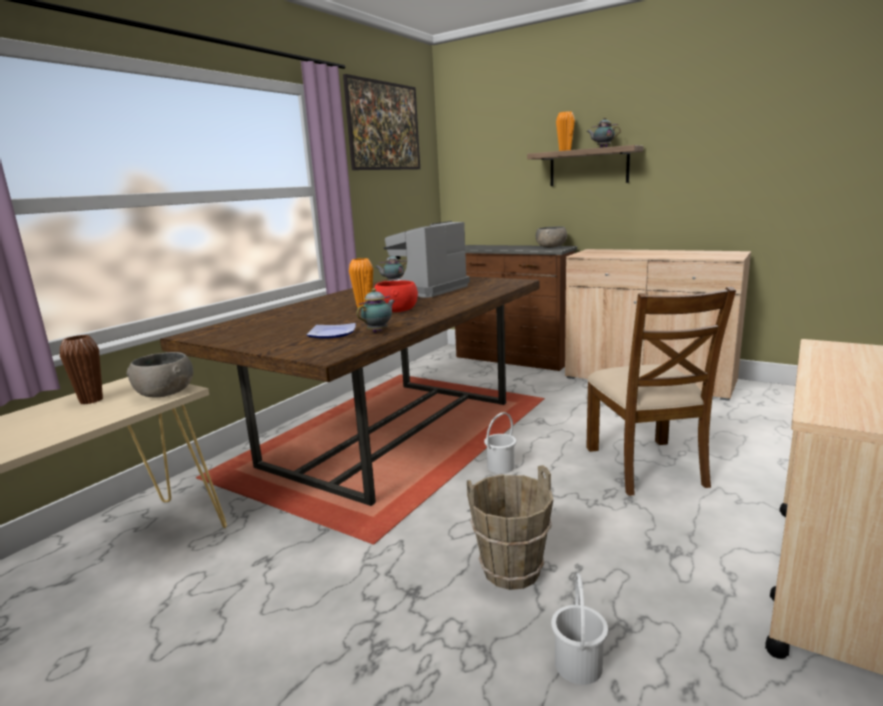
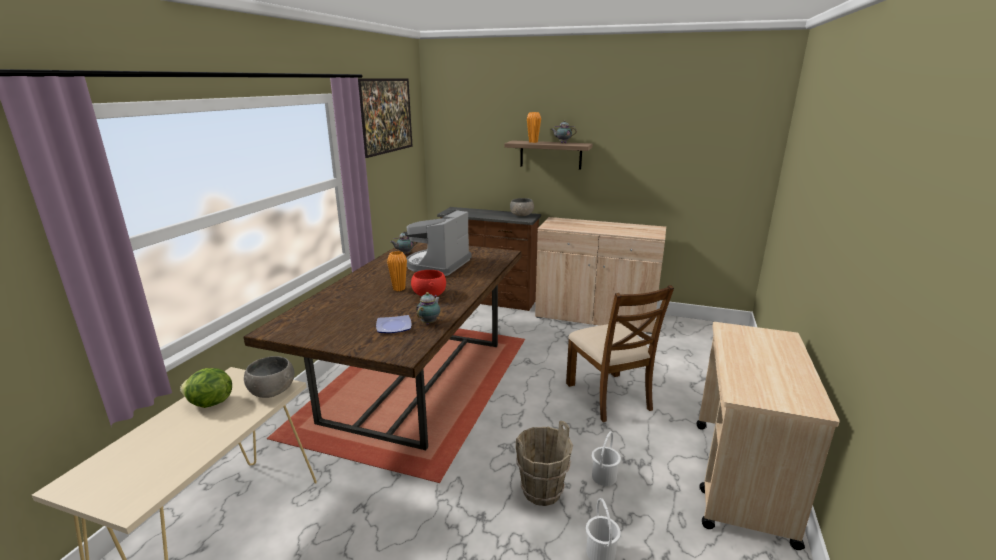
camera: 15 degrees left, 5 degrees up
(91, 400) = (210, 403): brown vase -> lettuce
(500, 467) = (510, 405): white bucket -> white bucket (603, 477)

